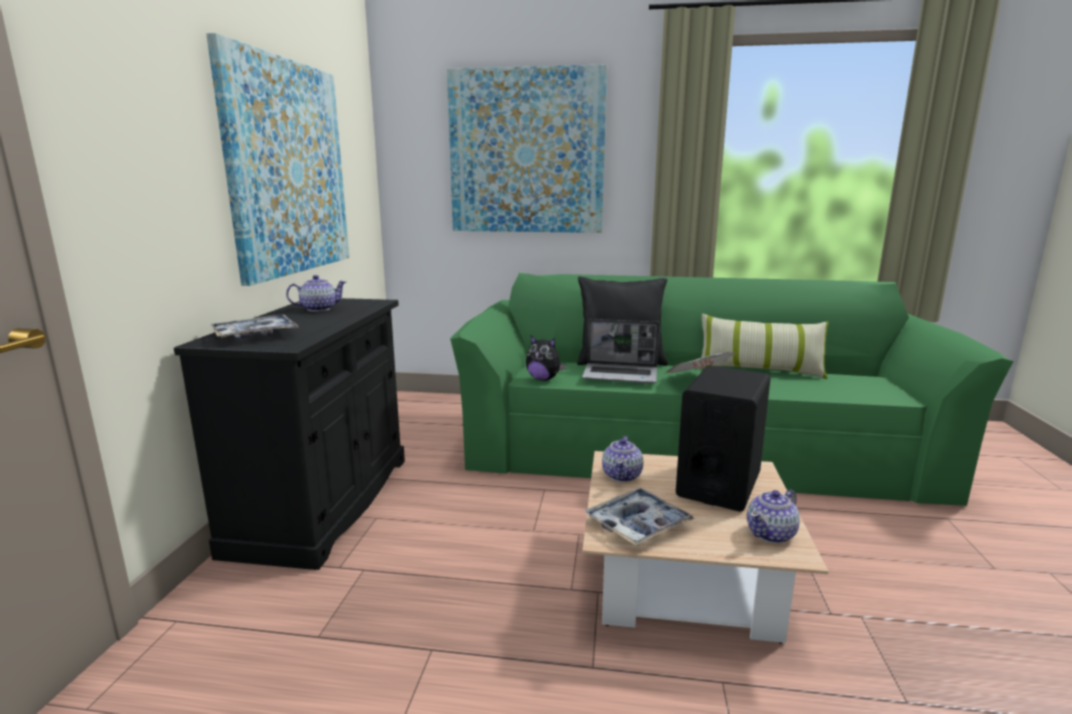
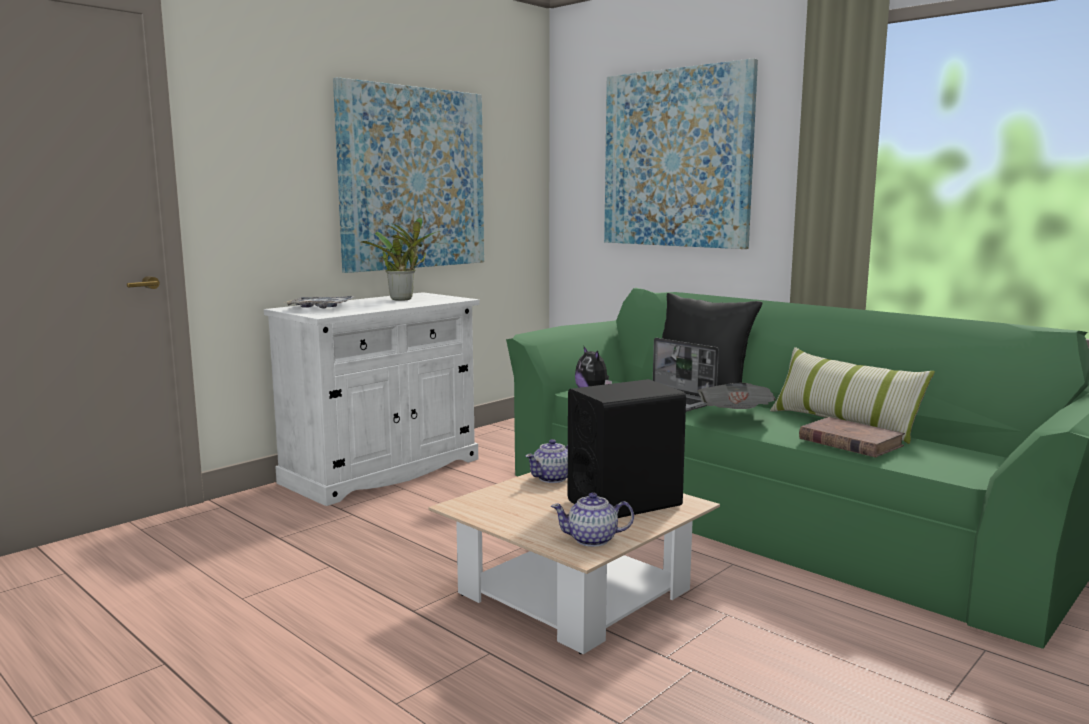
camera: 35 degrees right, 5 degrees down
(318, 309) = (404, 299): teapot -> potted plant
(323, 503) = (382, 471): black cabinet -> white cabinet
(637, 524) = (497, 506): tray -> none
(800, 386) = (849, 442): none -> brown book

